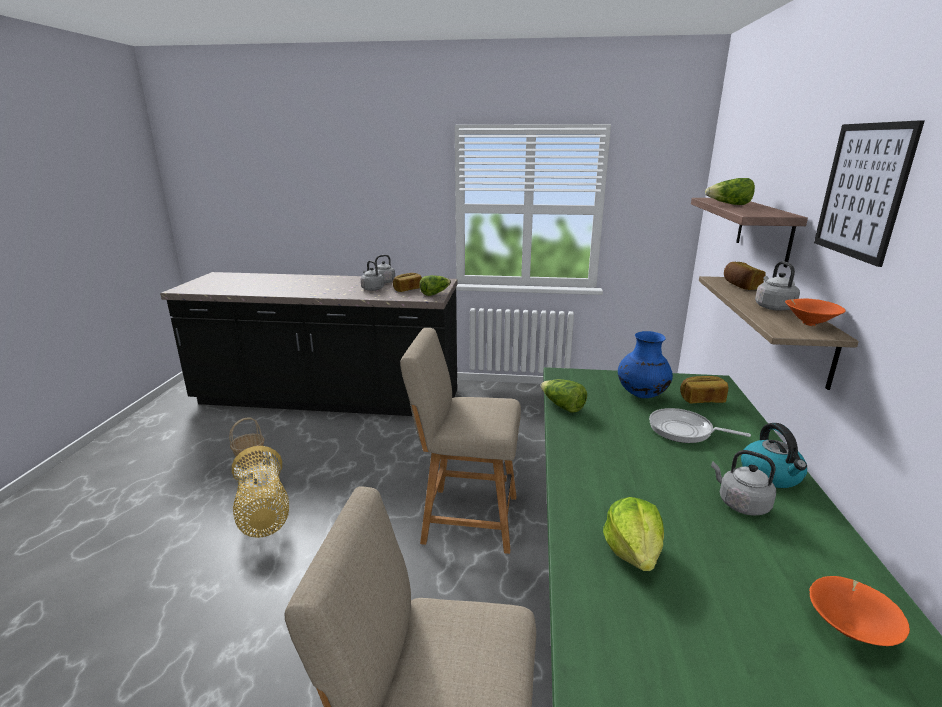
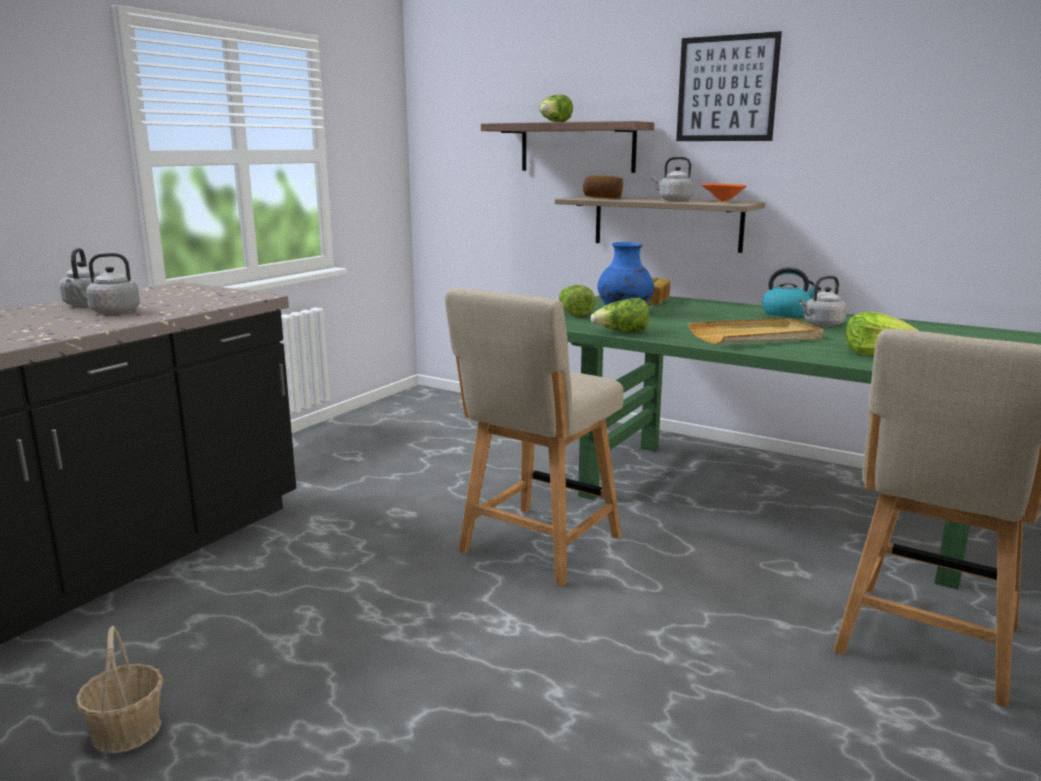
camera: 65 degrees left, 5 degrees down
(263, 512) = (350, 723): basket -> none
(407, 289) = (174, 300): bread -> none
(435, 293) = (235, 293): lettuce -> lettuce (574, 313)
(623, 468) = (756, 336): none -> beige tray
(684, 430) = (704, 315): frying pan -> none
(849, 629) = (955, 334): orange bowl -> none

